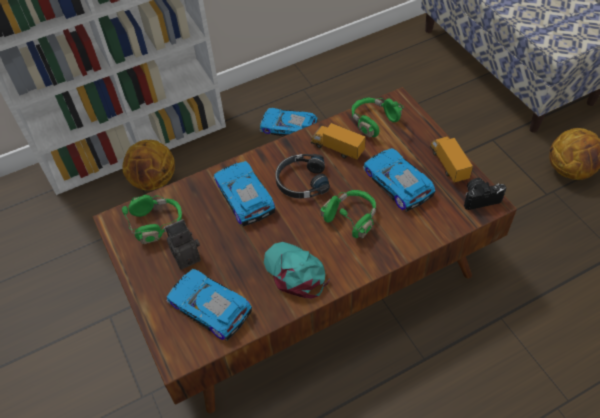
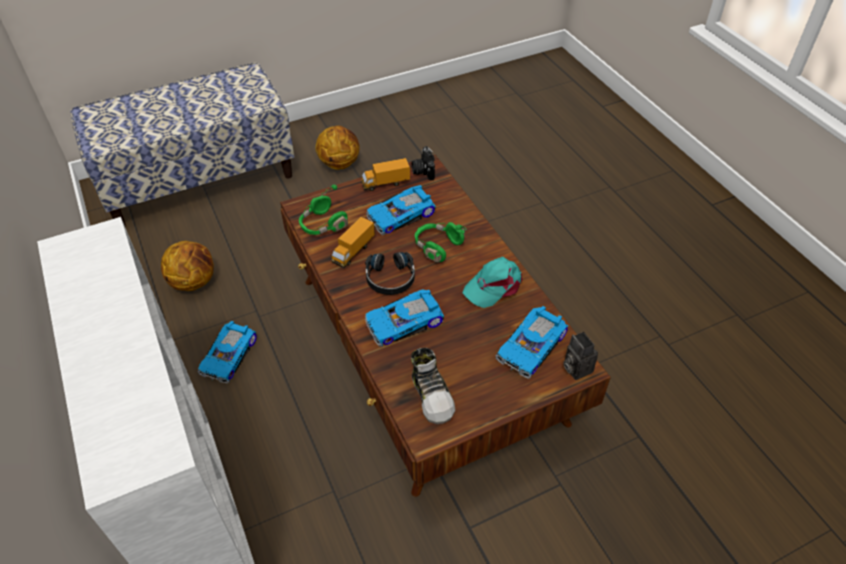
camera: 90 degrees left, 5 degrees down
(154, 181) = (278, 497): basketball -> basketball (194, 281)
(157, 223) = (432, 395): green headphones -> shoe
(187, 255) = (474, 367): camera -> camera (575, 368)

